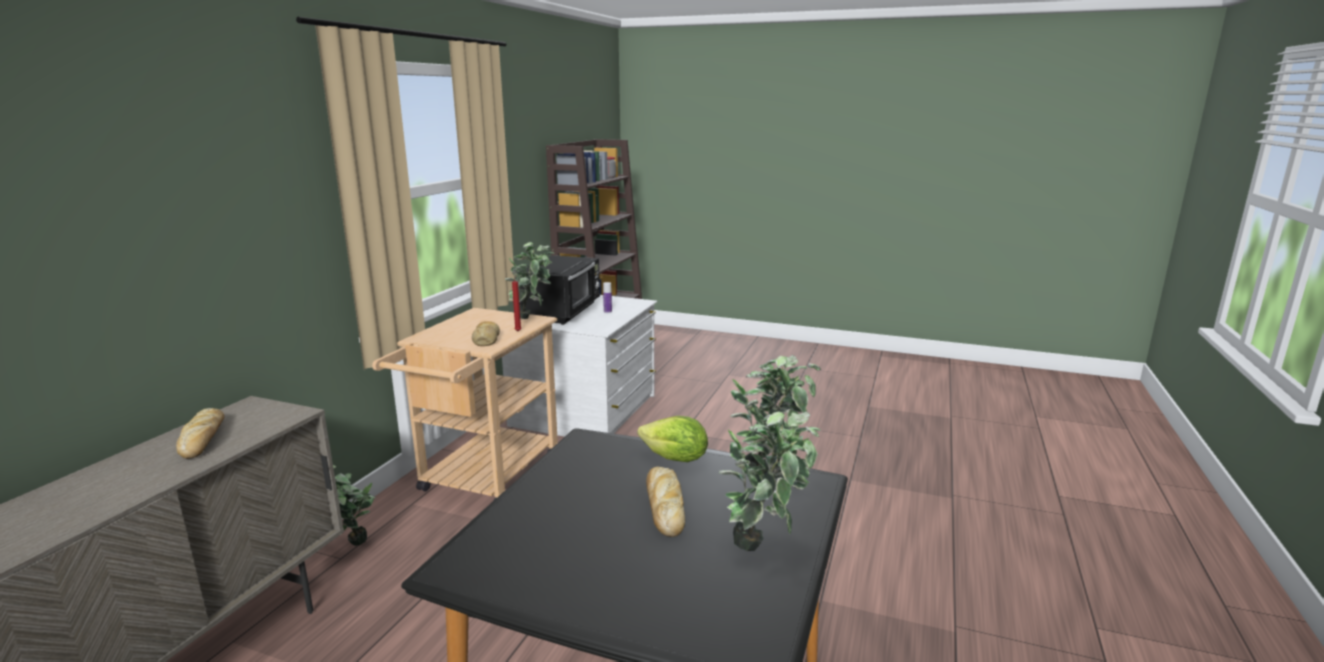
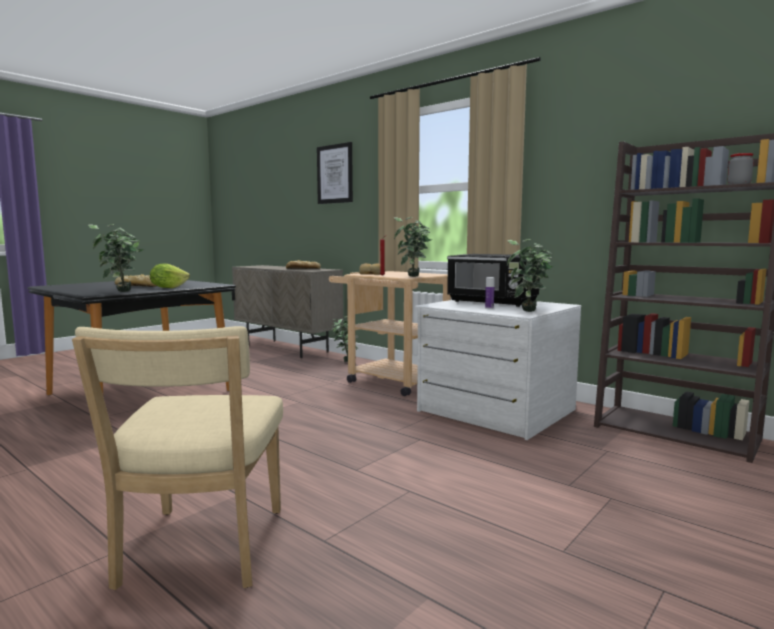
camera: 110 degrees right, 10 degrees down
(176, 179) = (335, 174): none -> picture
(766, 545) = (80, 288): potted plant -> potted plant (528, 312)
(917, 467) = (200, 552): none -> beige chair

